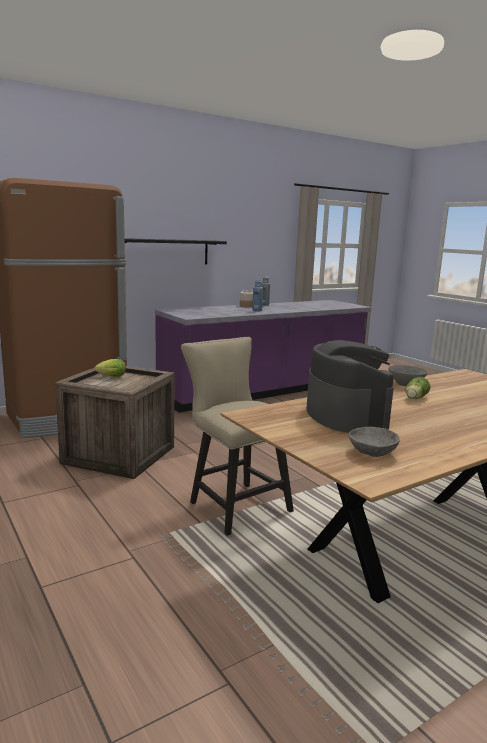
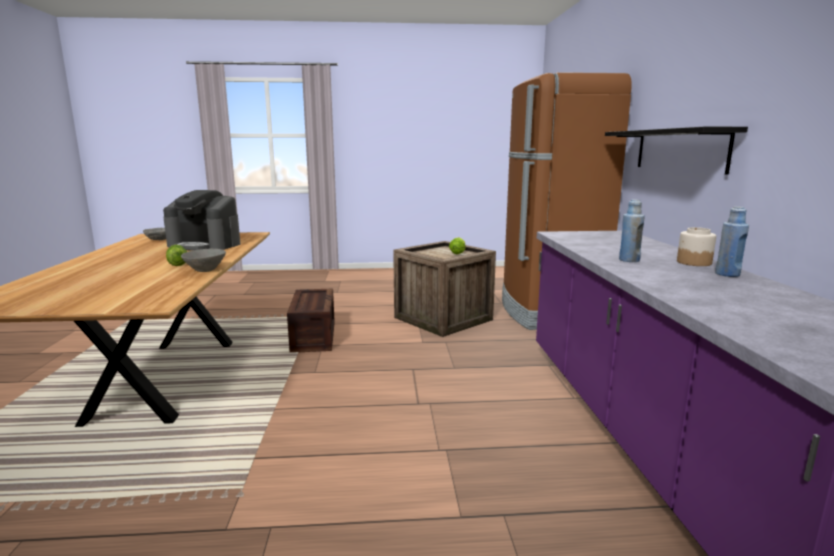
camera: 120 degrees right, 0 degrees up
(235, 504) = (315, 337): beige chair -> crate

